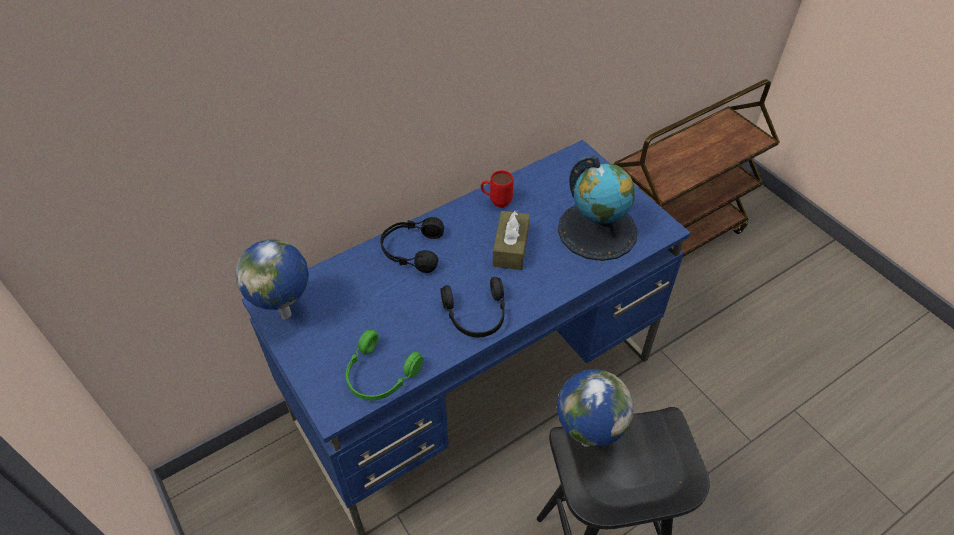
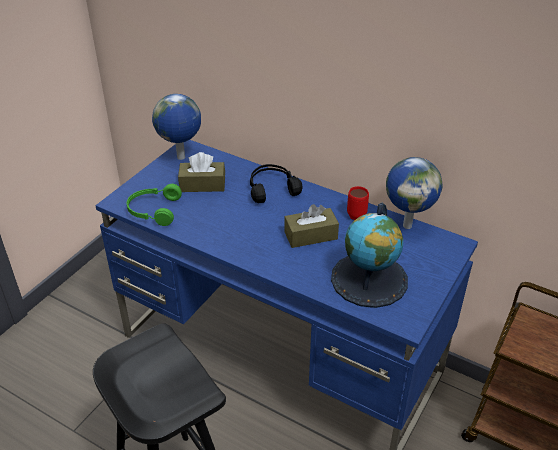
camera: 65 degrees right, 10 degrees down
(360, 310) = (202, 185): none -> brown tissue box
(476, 315) = (231, 238): black headphones -> none
(585, 440) = (166, 347): globe -> globe (407, 225)

